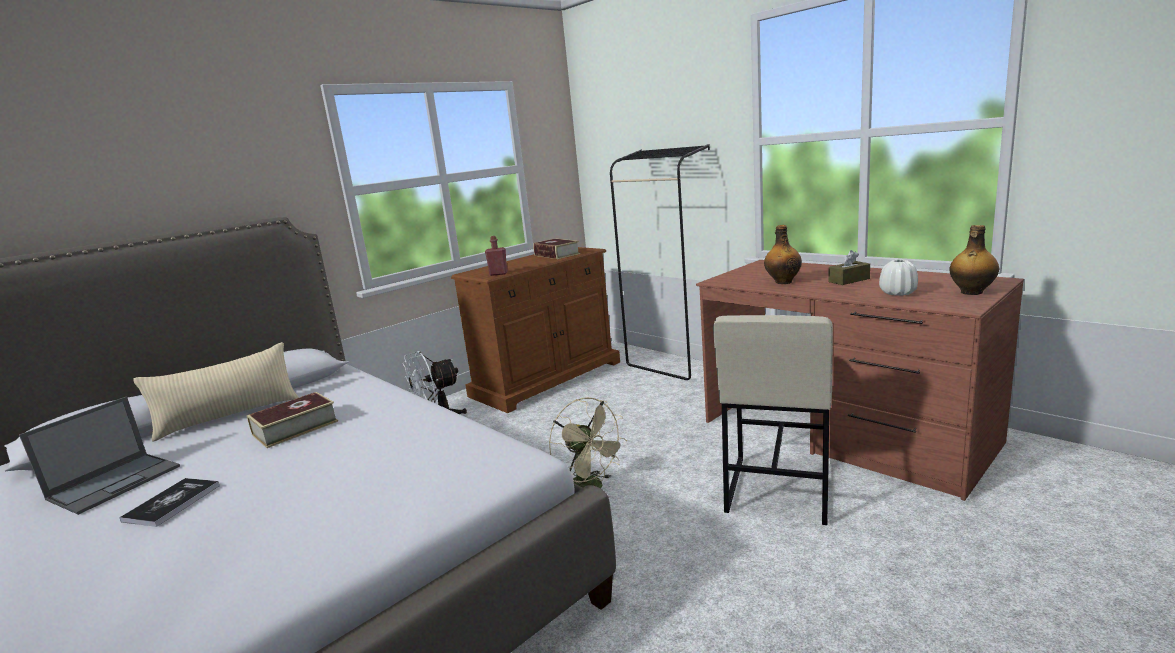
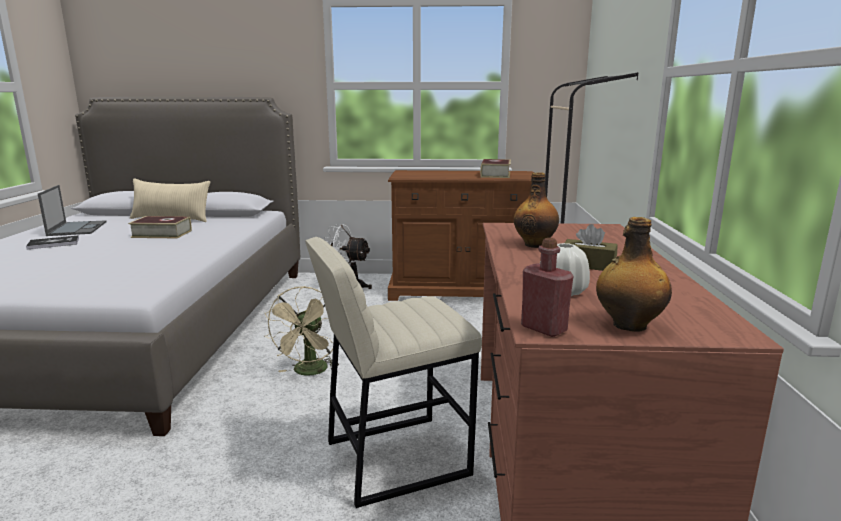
camera: 45 degrees right, 0 degrees up
(116, 482) = (77, 228): laptop -> laptop turned 90 degrees counterclockwise
(498, 274) = (410, 176): red bottle -> red bottle (543, 328)

